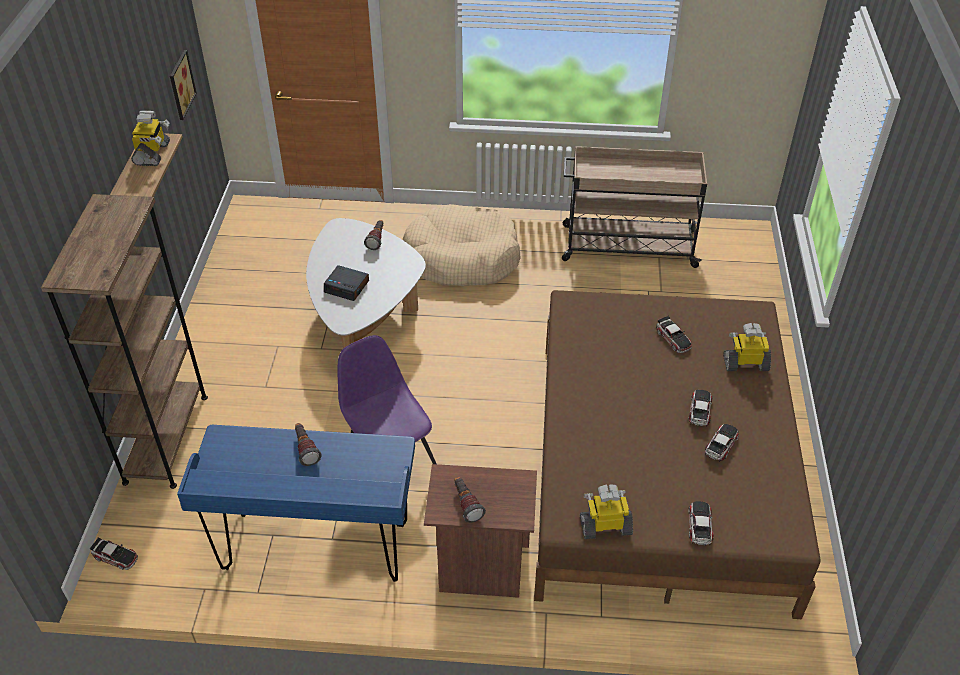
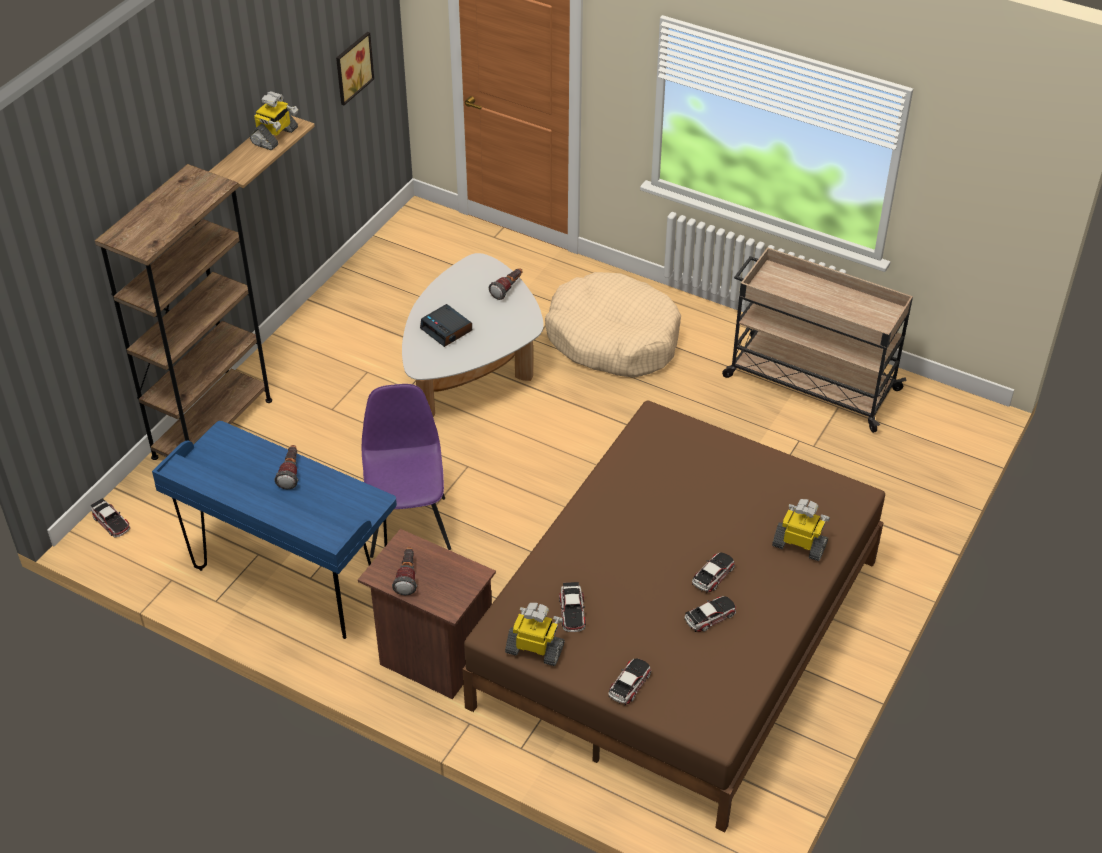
camera: 25 degrees right, 0 degrees up
(673, 338) = (739, 493): toy car -> toy car (572, 611)

